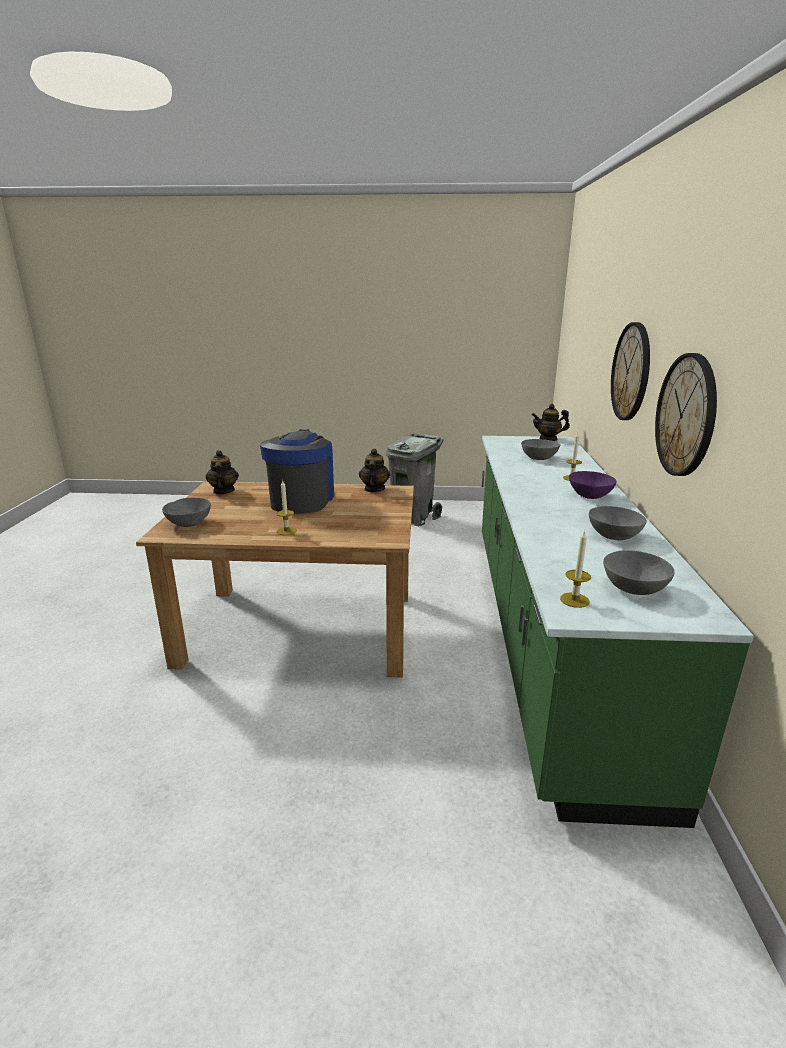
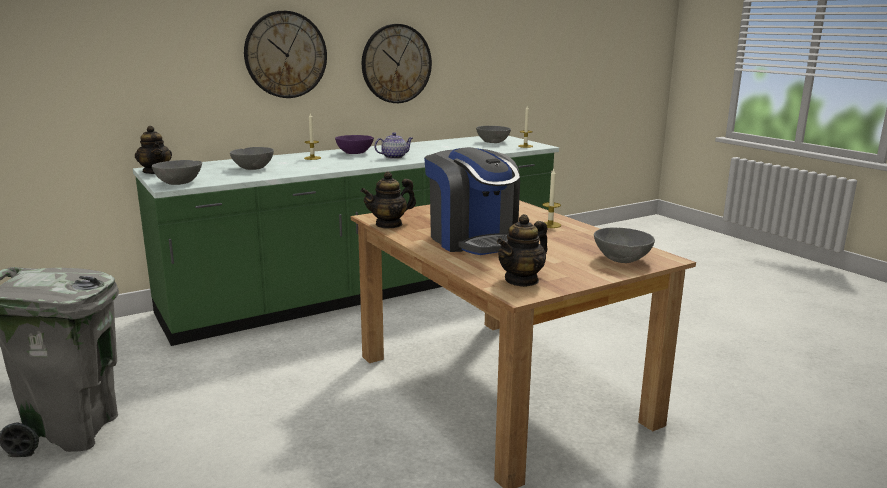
camera: 125 degrees left, 5 degrees down
(301, 500) = (473, 240): coffee machine -> coffee machine turned 90 degrees counterclockwise
(549, 505) = (394, 157): none -> teapot
(614, 536) = (428, 146): grey bowl -> grey bowl (179, 183)

